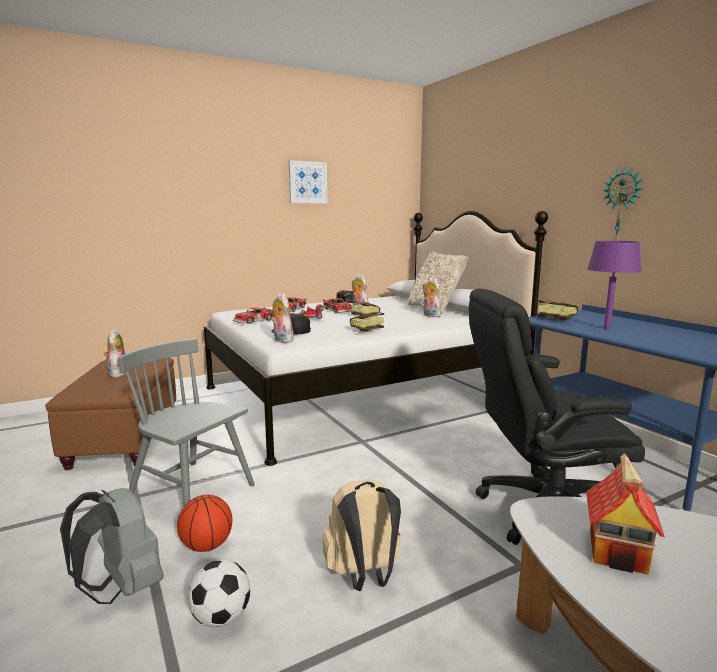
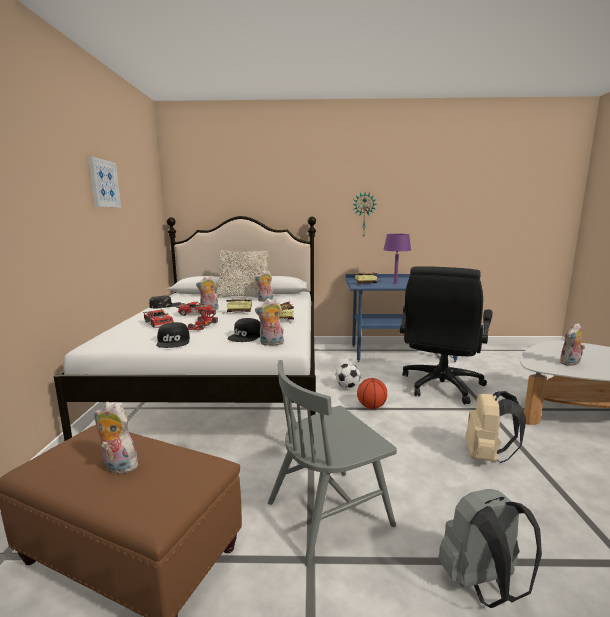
camera: 60 degrees left, 0 degrees up
(206, 546) = (431, 519): basketball -> basketball (371, 407)
(221, 618) = (526, 527): football -> football (347, 387)
(255, 321) = (174, 341): toy car -> black cap
(619, 552) = (570, 363): toy house -> plush toy

